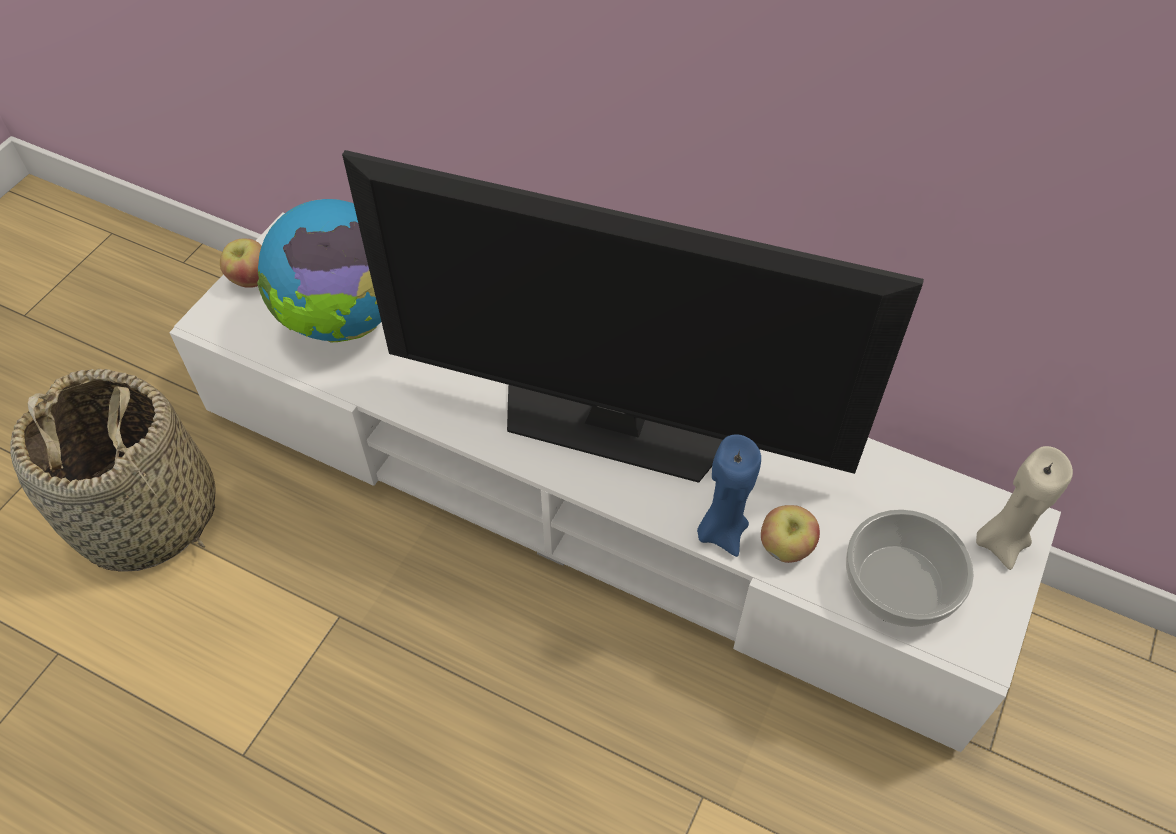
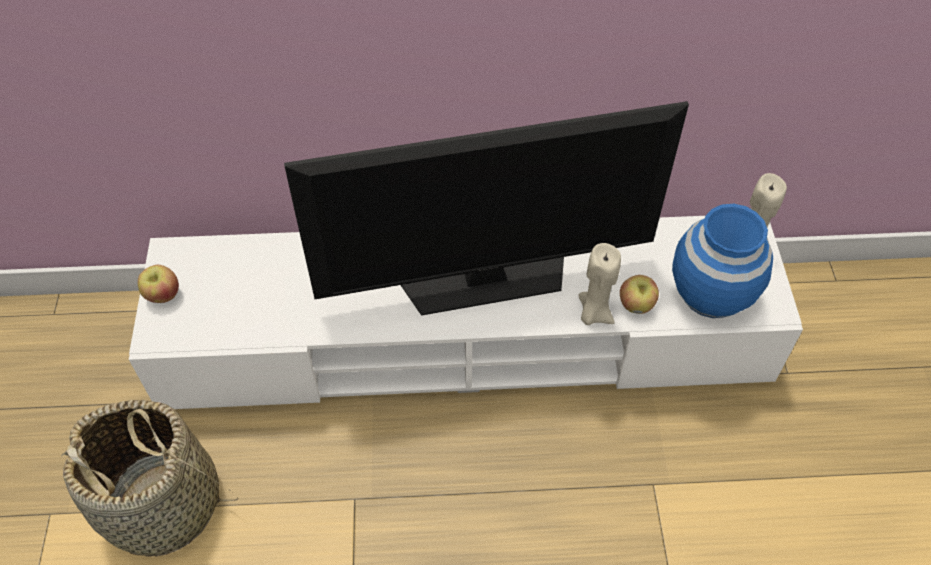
camera: 30 degrees left, 0 degrees up
(344, 319) = (254, 292): globe -> none
(721, 531) = (593, 313): blue candle -> beige candle
(900, 583) = (711, 294): bowl -> blue vase

